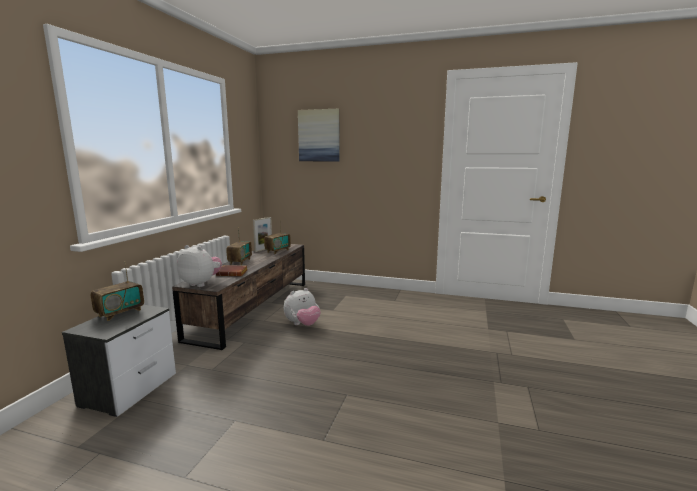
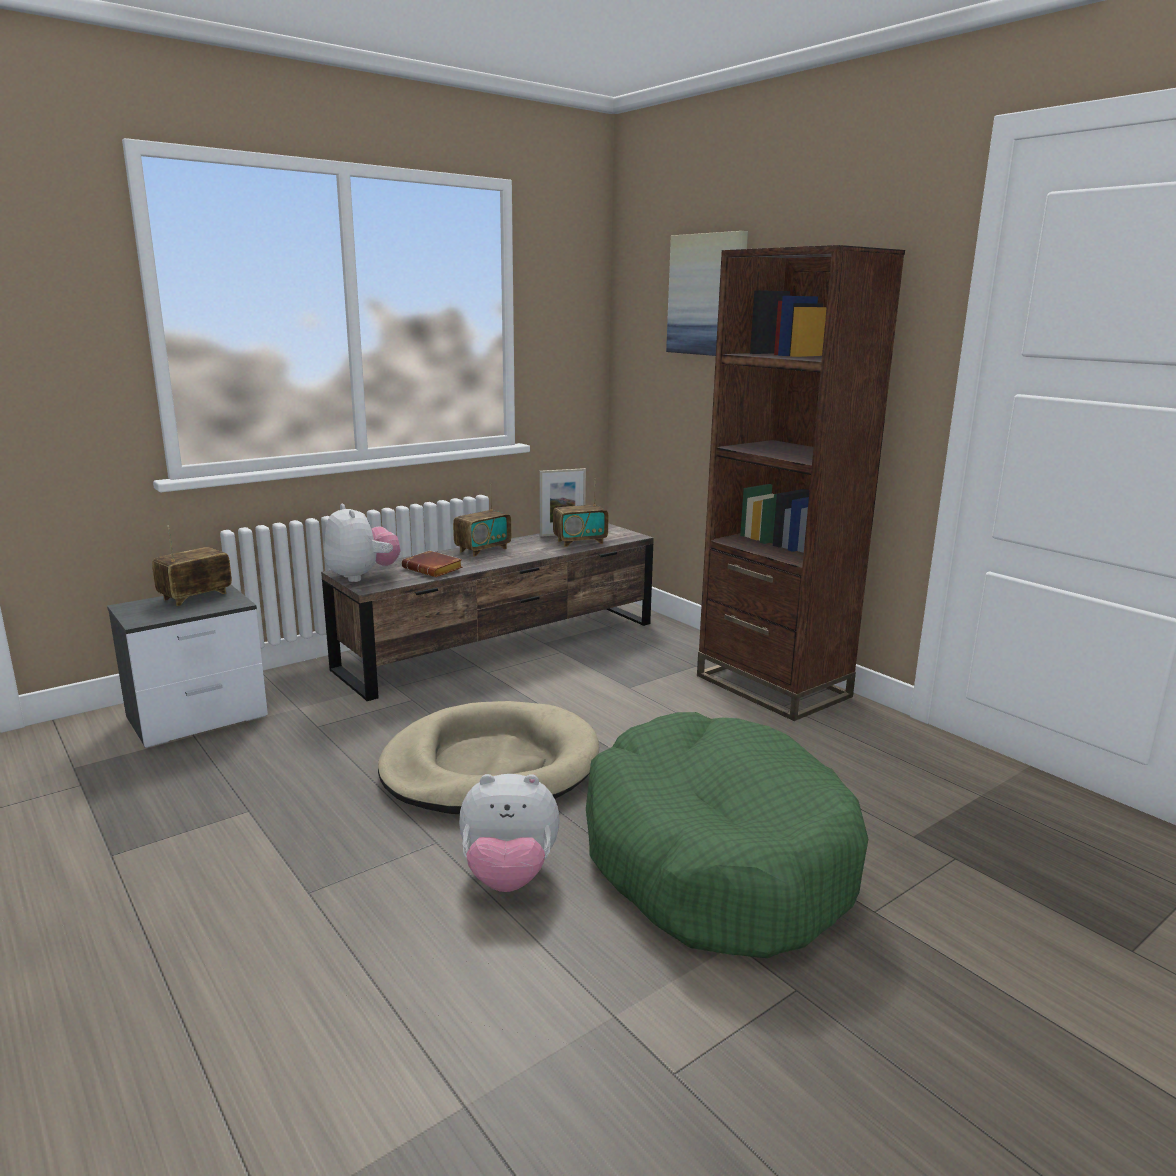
camera: 35 degrees right, 5 degrees up
(120, 313) = (195, 597): radio -> radio turned 150 degrees clockwise
(302, 324) = (538, 699): plush toy -> plush toy (509, 876)
(323, 357) = (490, 766): none -> beige dog bed
(381, 295) = (772, 686): none -> brown bookcase
(448, 357) = (715, 858): none -> green dog bed

